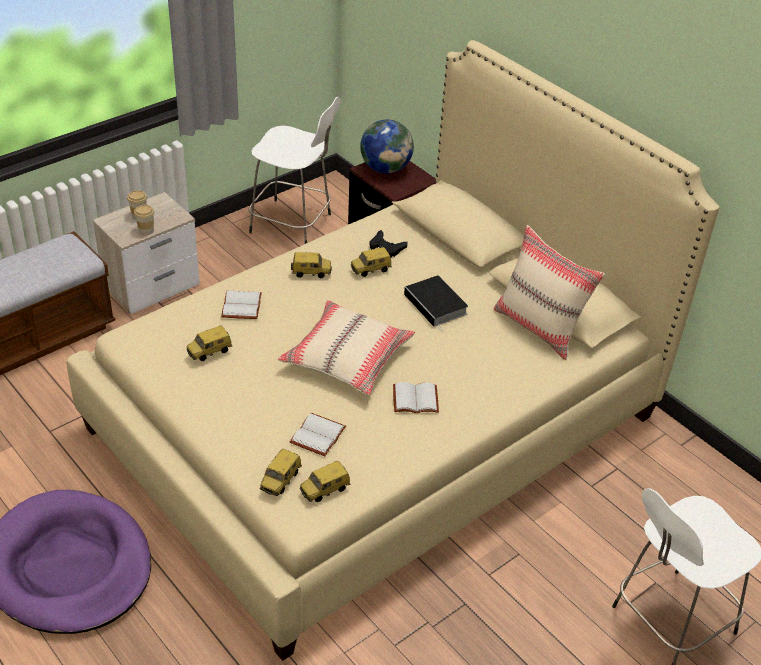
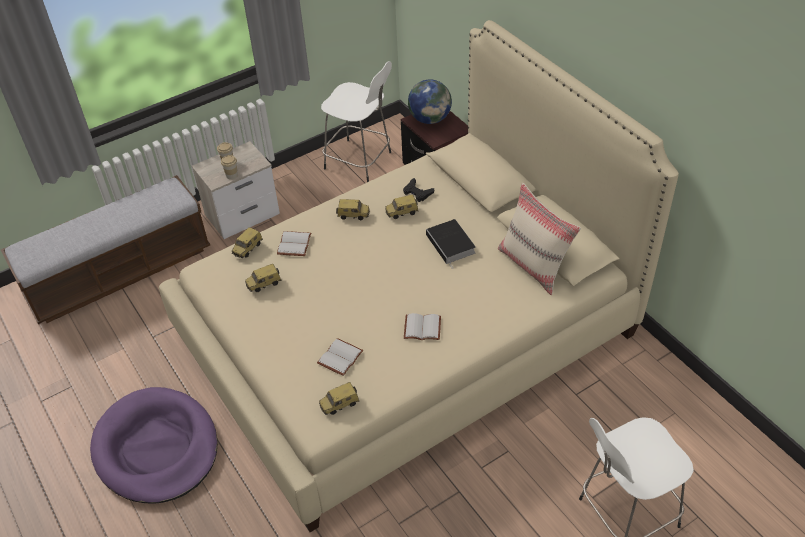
camera: 10 degrees right, 5 degrees up
(281, 481) = (306, 396): toy car -> toy car (248, 249)
(347, 357) = (372, 290): beige pillow -> none

